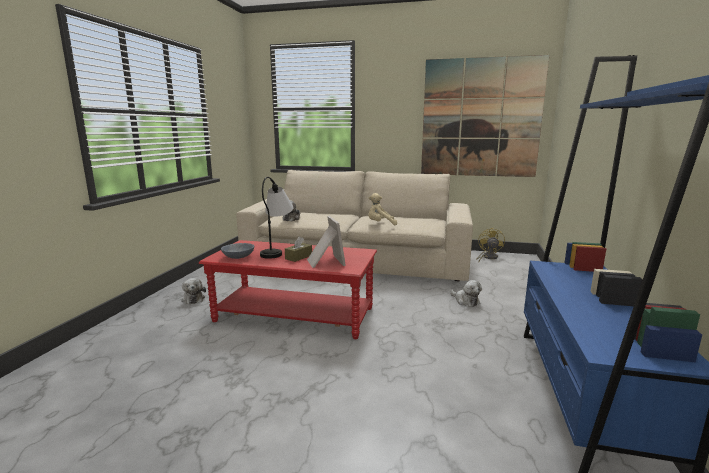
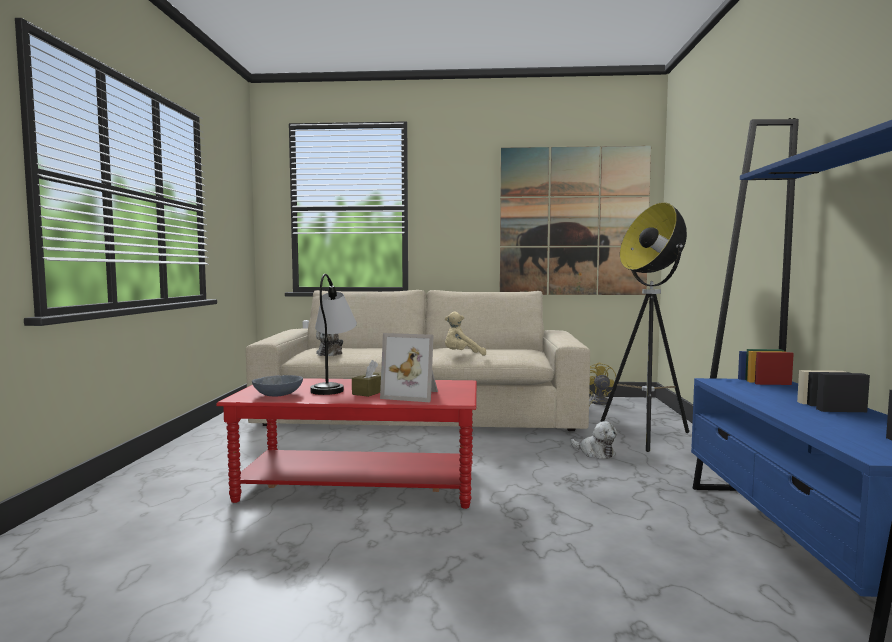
camera: 10 degrees left, 10 degrees down
(193, 298) = (187, 474): plush toy -> none
(324, 262) = (413, 395): picture frame -> picture frame turned 135 degrees clockwise
(511, 290) = (647, 437): none -> floor lamp

